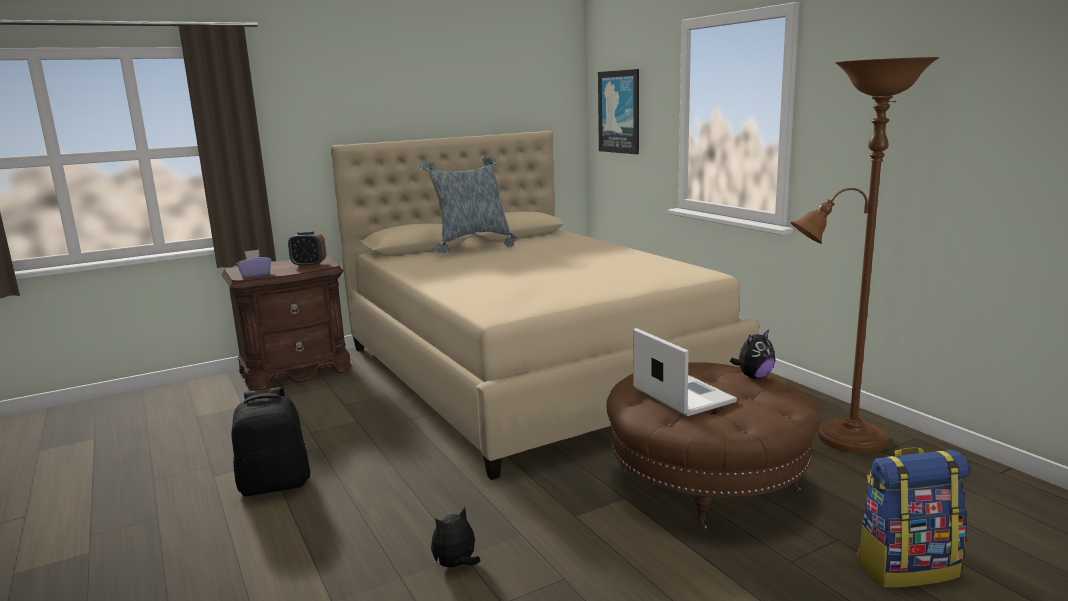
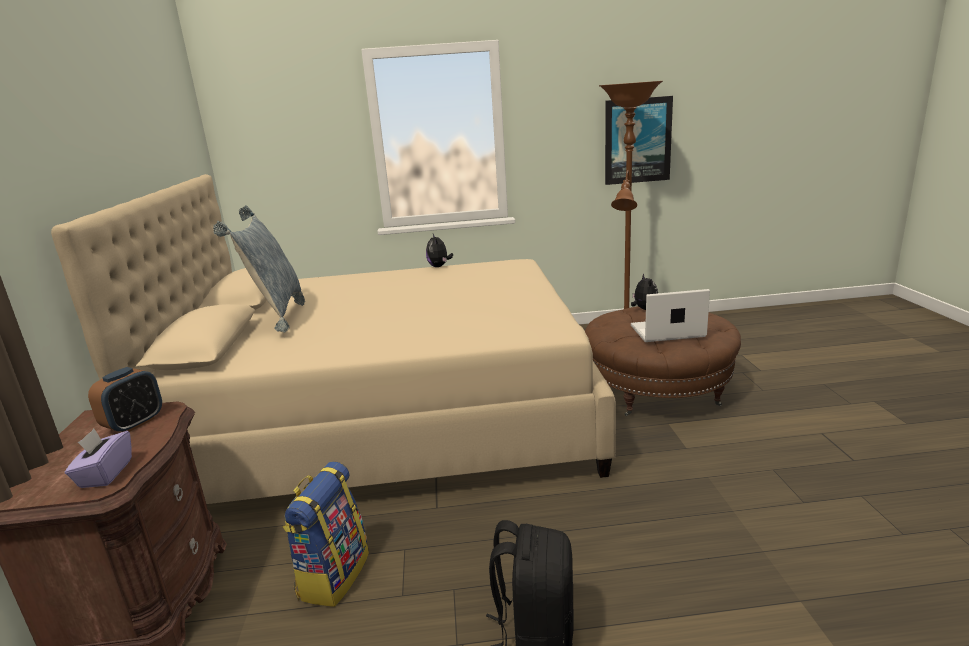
camera: 65 degrees left, 5 degrees up
(456, 565) = (747, 517): plush toy -> plush toy (439, 266)
(619, 112) = (273, 145): picture -> picture (637, 141)
(906, 567) = (773, 364): backpack -> backpack (333, 575)

